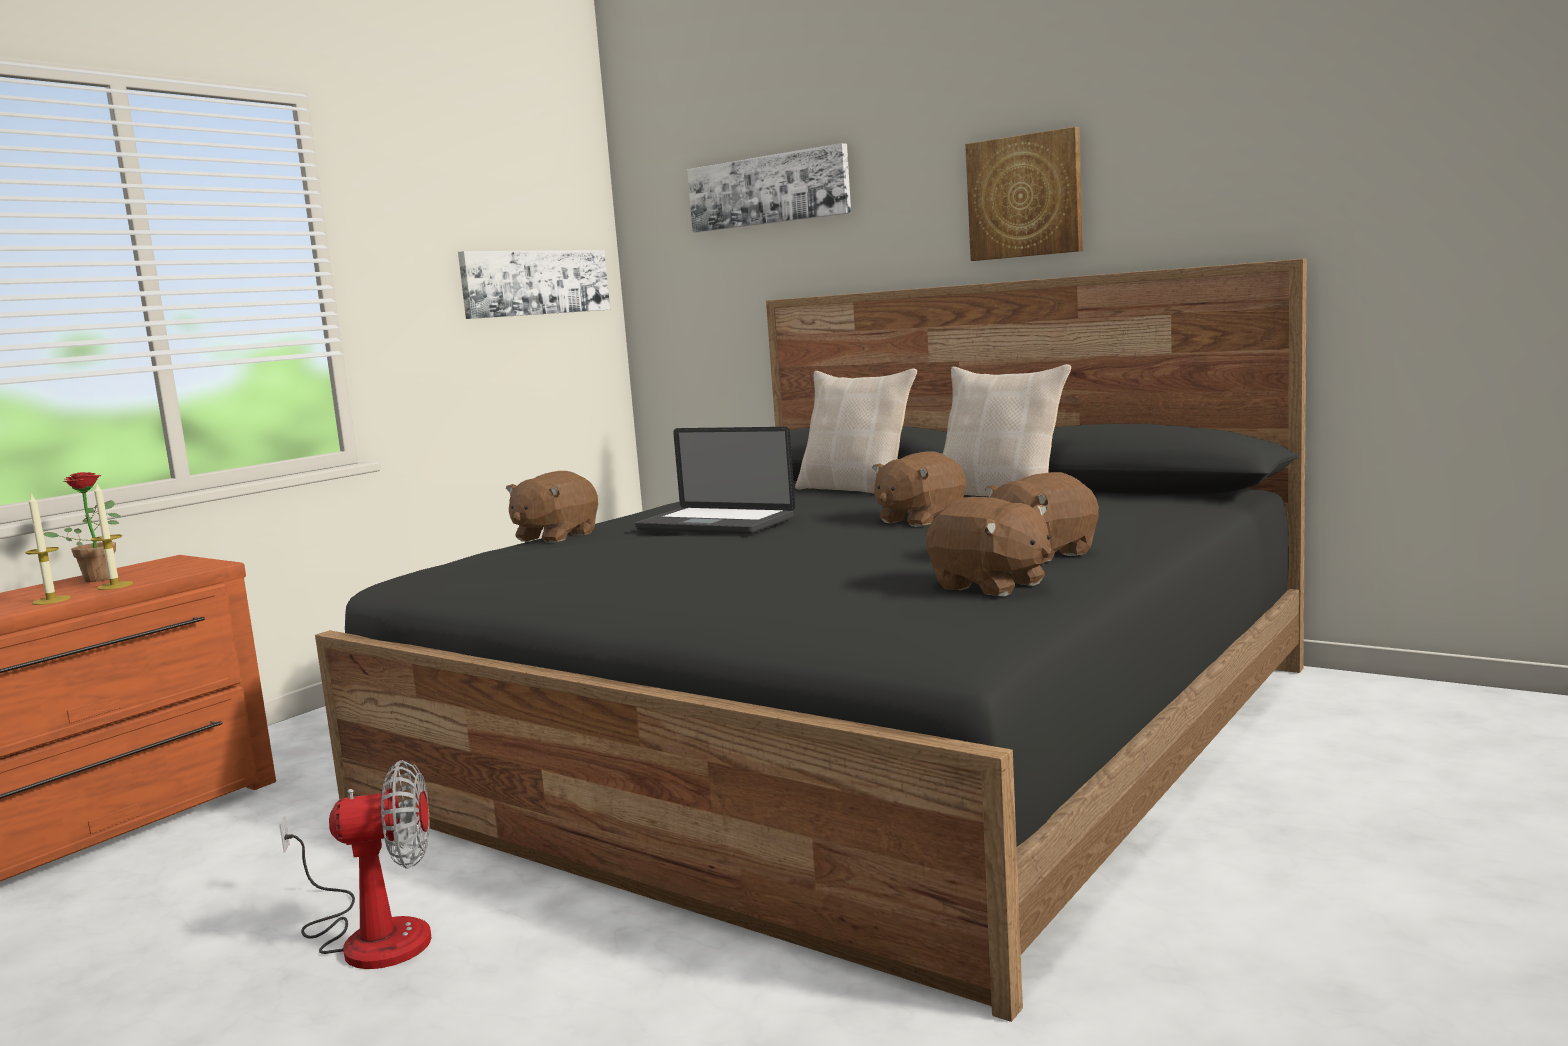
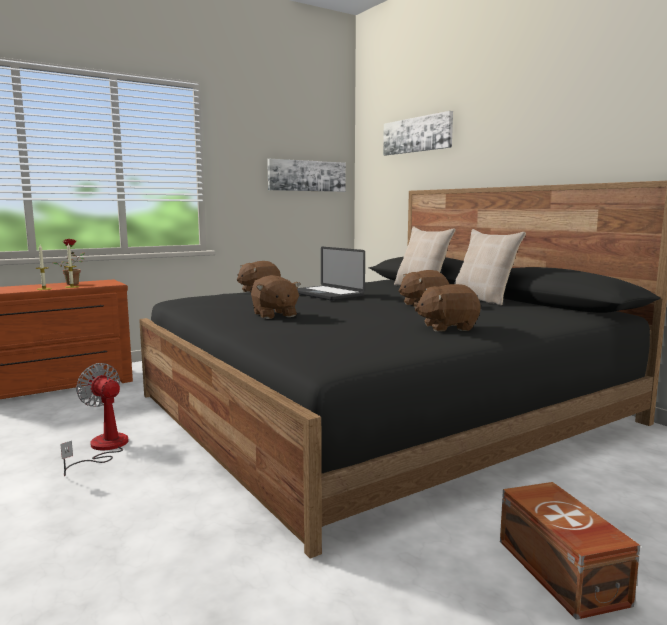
camera: 20 degrees right, 0 degrees up
(372, 935) = (103, 448): fan -> fan turned 150 degrees counterclockwise
(991, 585) = (395, 338): brown plush toy -> brown plush toy (274, 315)
(1025, 196) = (533, 140): picture -> none
(1395, 928) = (560, 572): none -> brown storage box

